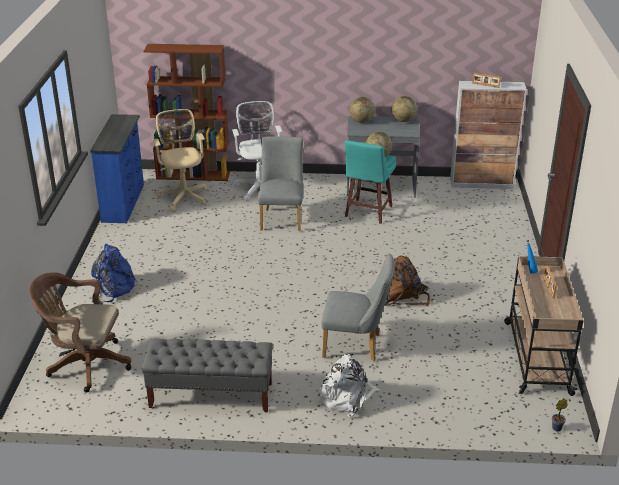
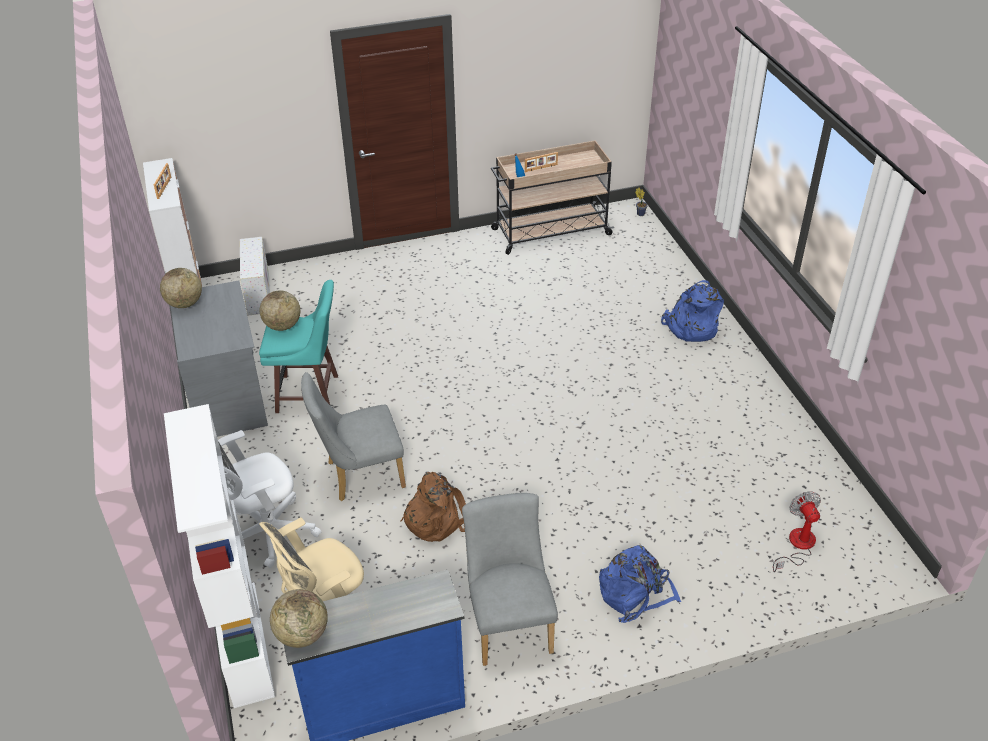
camera: 110 degrees left, 10 degrees up
(85, 365) = (797, 545): brown office chair -> fan
(193, 175) = (243, 642): brown bookcase -> white bookcase
(210, 395) = (760, 419): grey bench -> none
(347, 397) = (691, 327): white backpack -> blue backpack
(356, 346) = (608, 339): grey chair -> grey chair (509, 622)
(361, 121) = (197, 342): globe -> globe (302, 634)
(403, 296) = (498, 326): brown backpack -> brown backpack (435, 518)
(492, 207) = (258, 292): none -> white storage box

